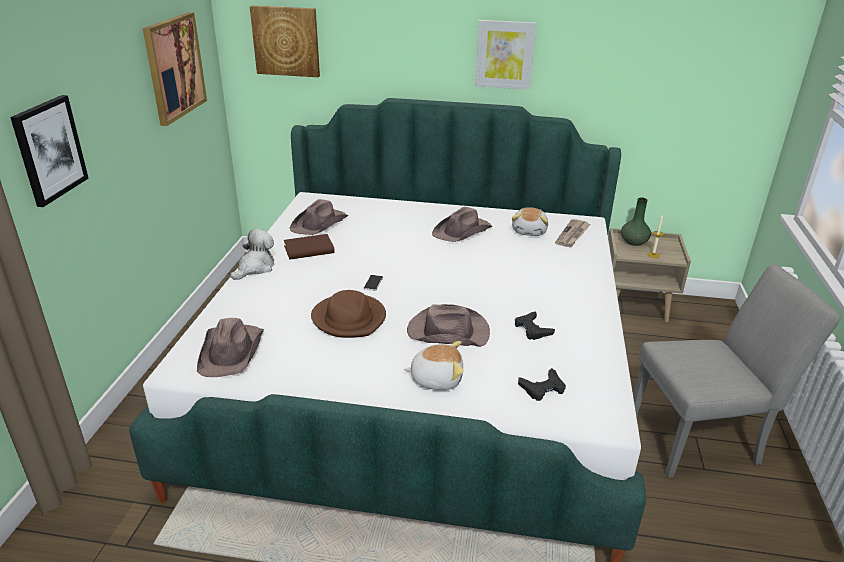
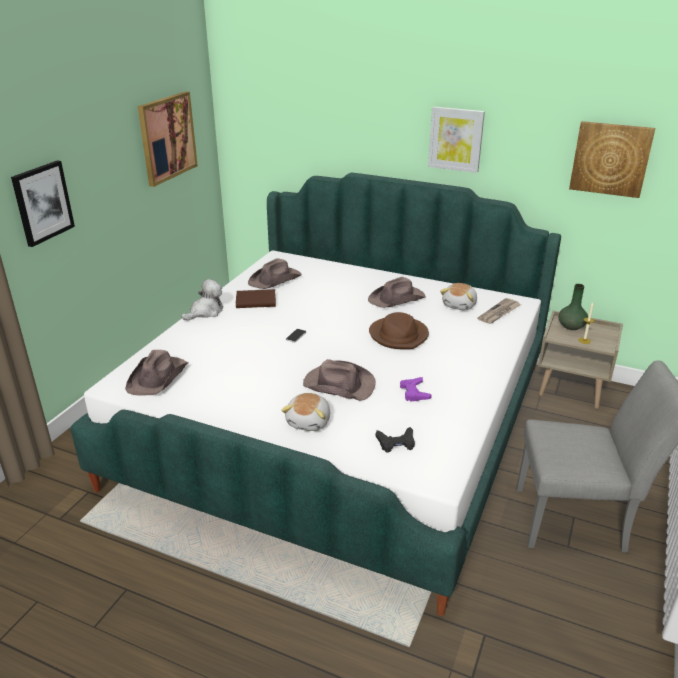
camera: 15 degrees right, 0 degrees up
(286, 41) = (269, 117): picture -> picture (610, 159)
(349, 319) = (262, 363): brown hat -> brown hat (399, 335)
(436, 378) = (309, 421): plush toy -> plush toy turned 90 degrees clockwise
(532, 329) = (414, 392): black game controller -> purple game controller

